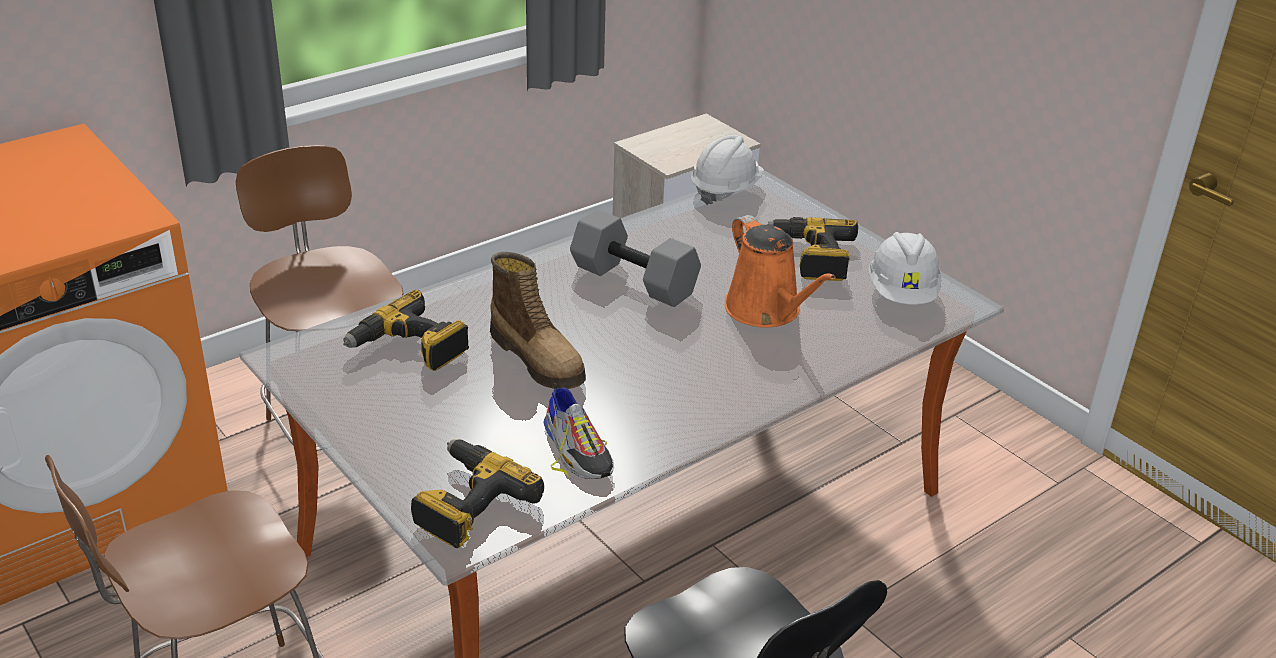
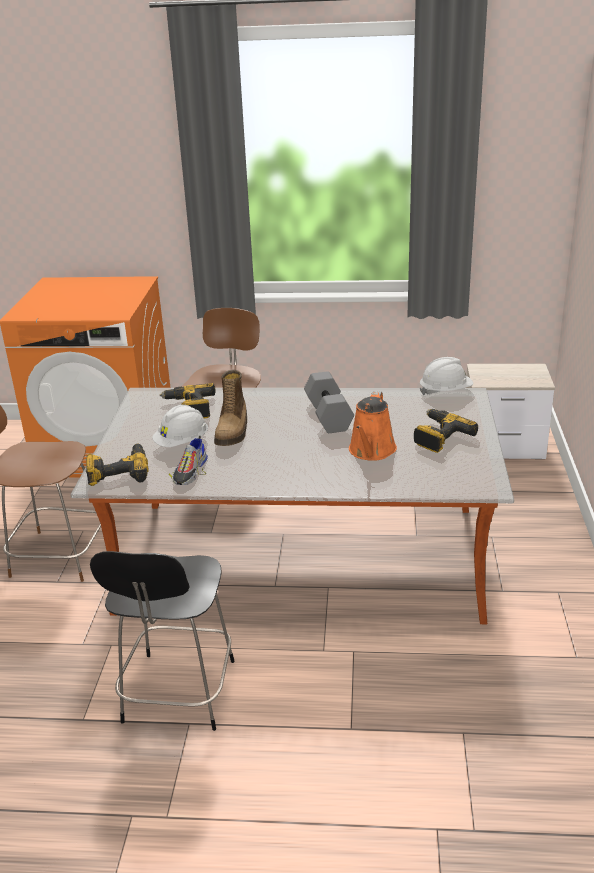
camera: 45 degrees right, 5 degrees down
(902, 293) = (461, 470): white hard hat -> white hard hat (182, 443)

